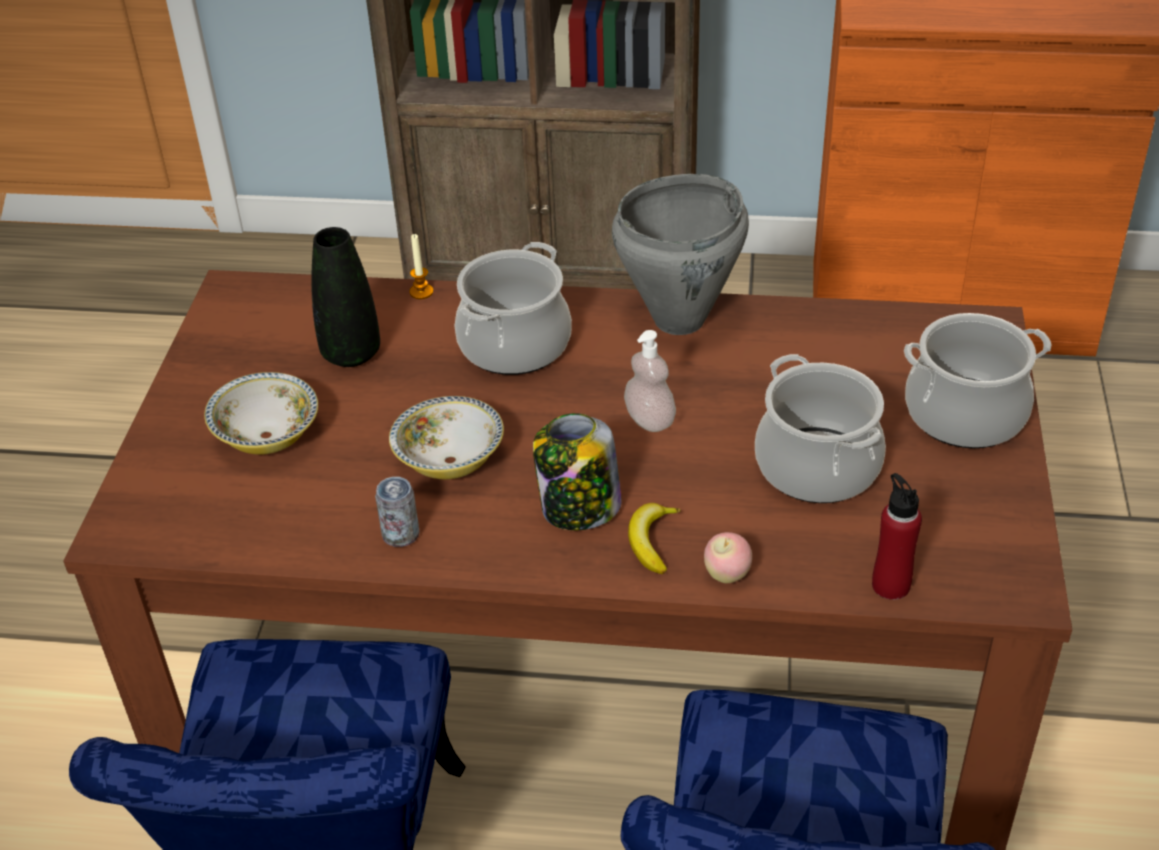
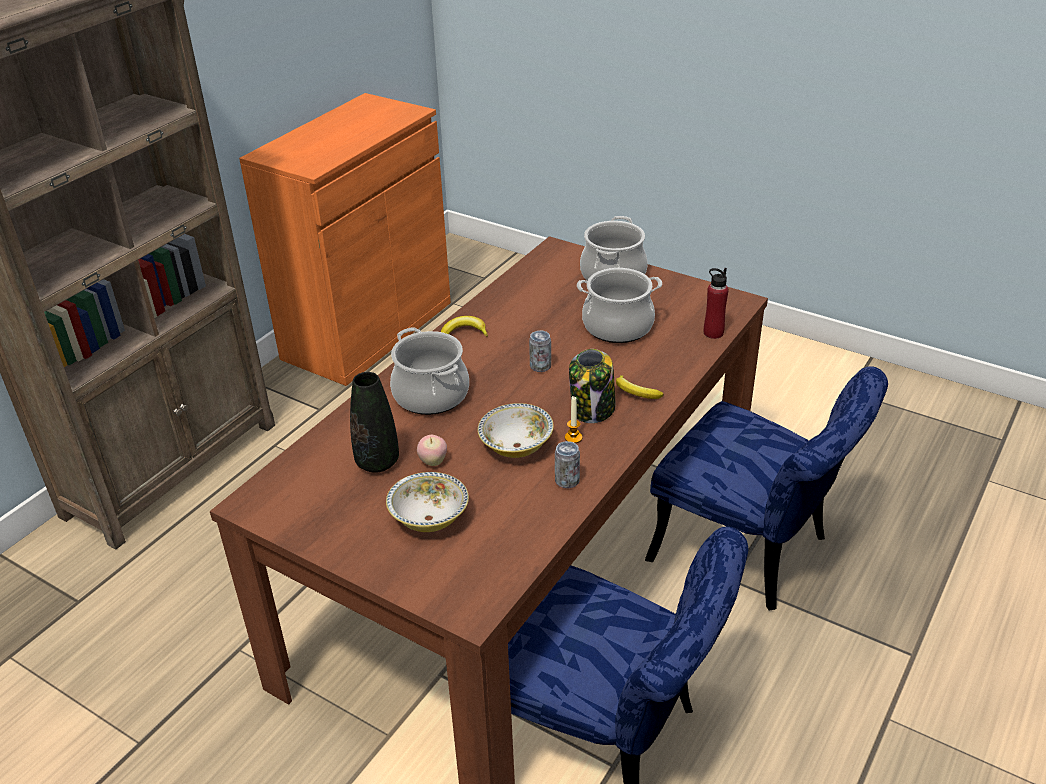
camera: 65 degrees left, 5 degrees down
(421, 292) = (341, 418): candle -> candle (573, 438)
(649, 420) = (540, 366): soap dispenser -> can
(680, 320) = (464, 332): grey cooking pot -> banana
(727, 575) = (676, 376): apple -> apple (433, 462)

